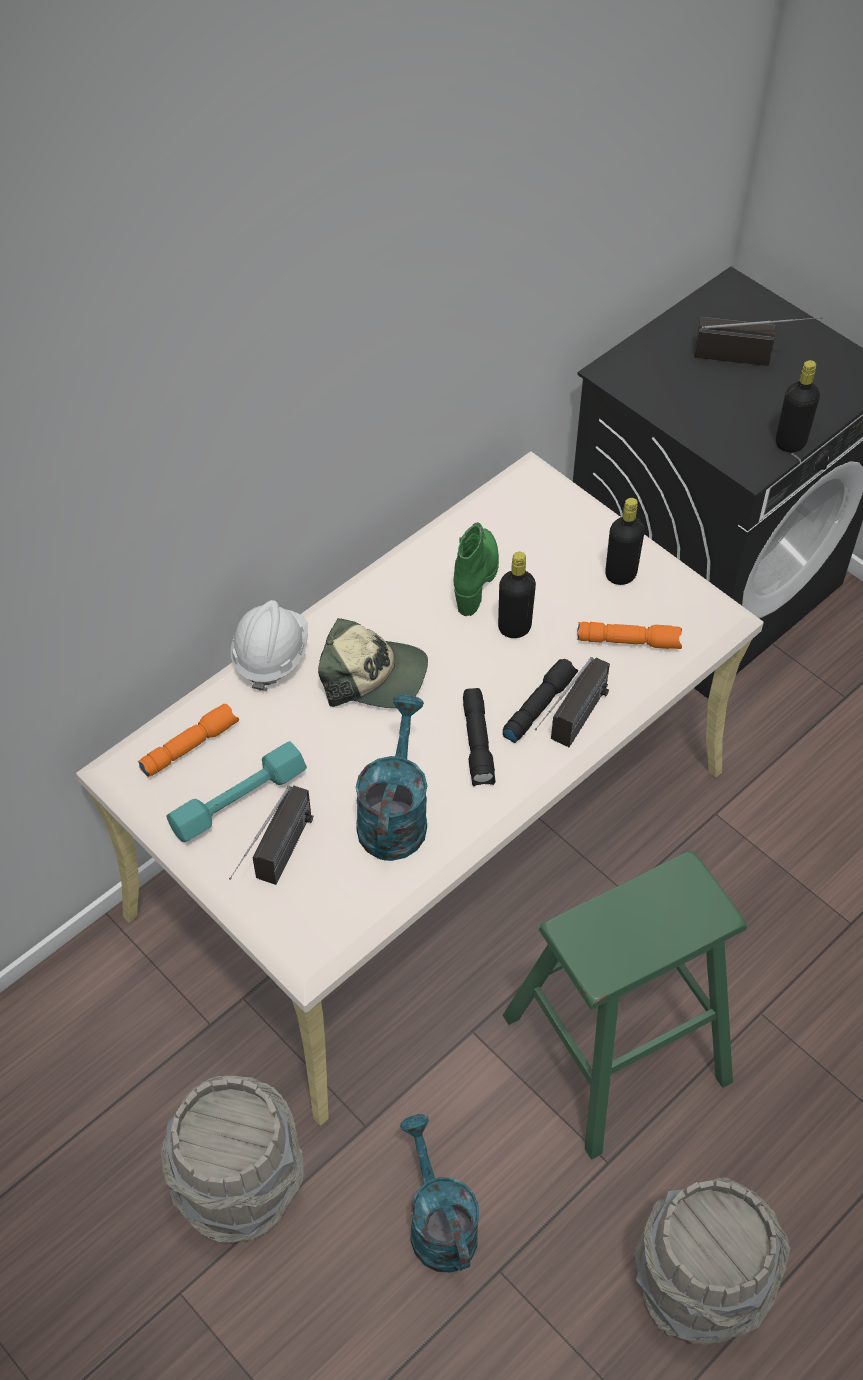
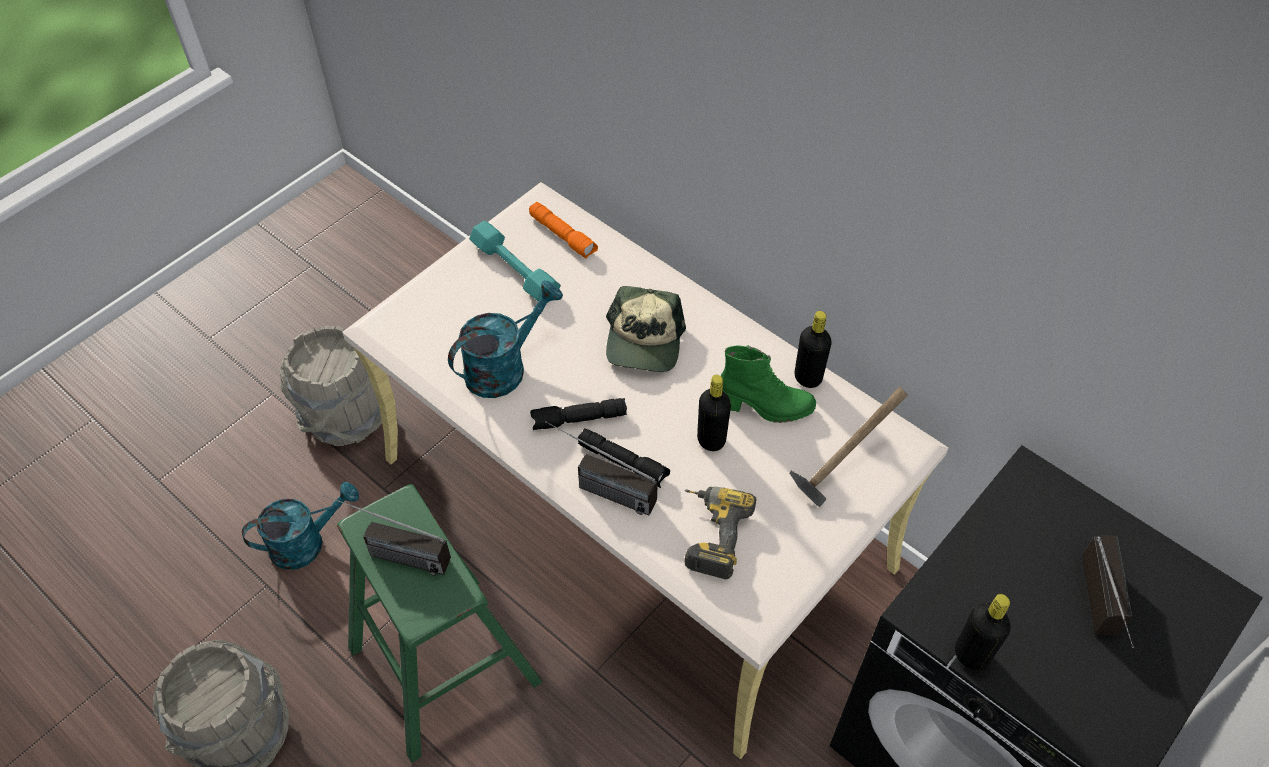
camera: 85 degrees right, 0 degrees up
(270, 656) = (656, 273): white hard hat -> none
(276, 866) = (455, 299): radio -> radio (389, 554)
(394, 814) = (504, 367): turquoise watering can -> turquoise watering can turned 45 degrees counterclockwise
(557, 529) = (840, 469): none -> hammer
(620, 574) = (792, 525): black bottle -> black bottle (808, 377)
(629, 640) = (709, 534): orange flashlight -> power drill

